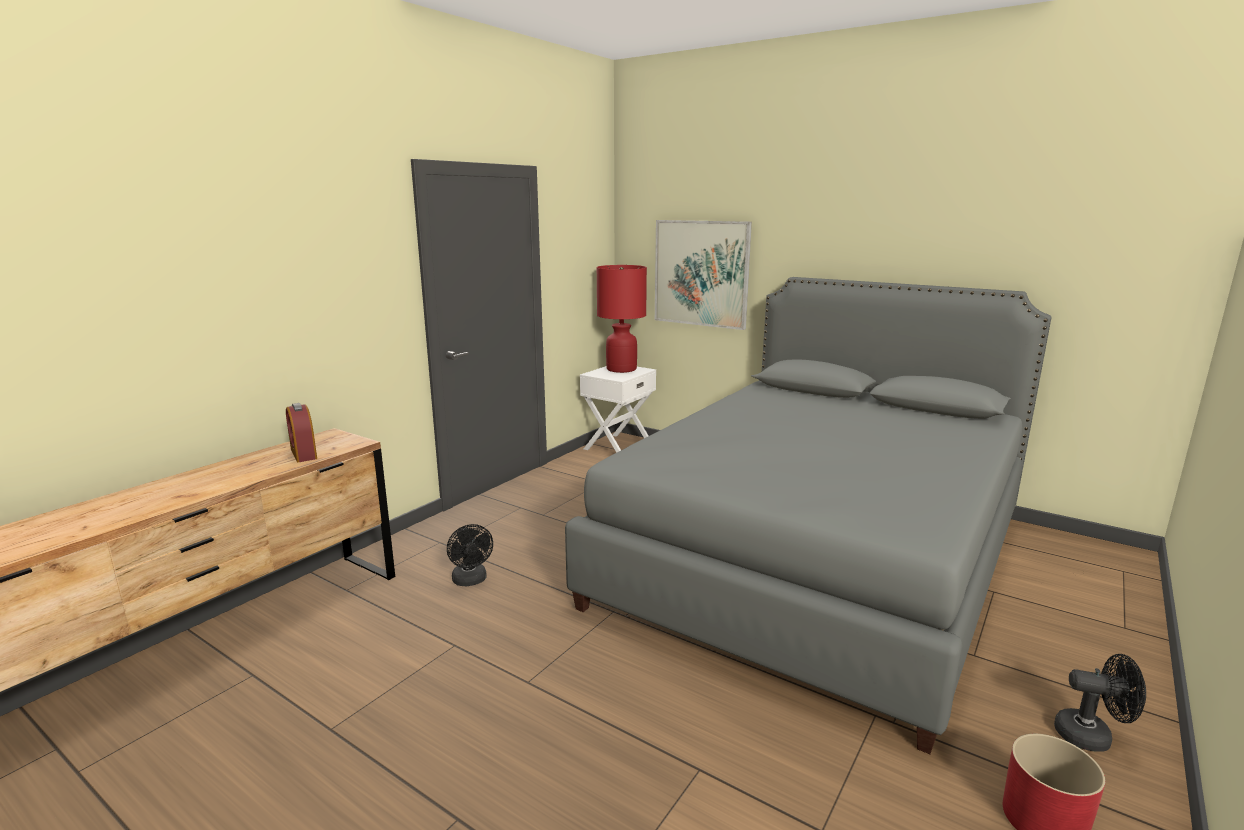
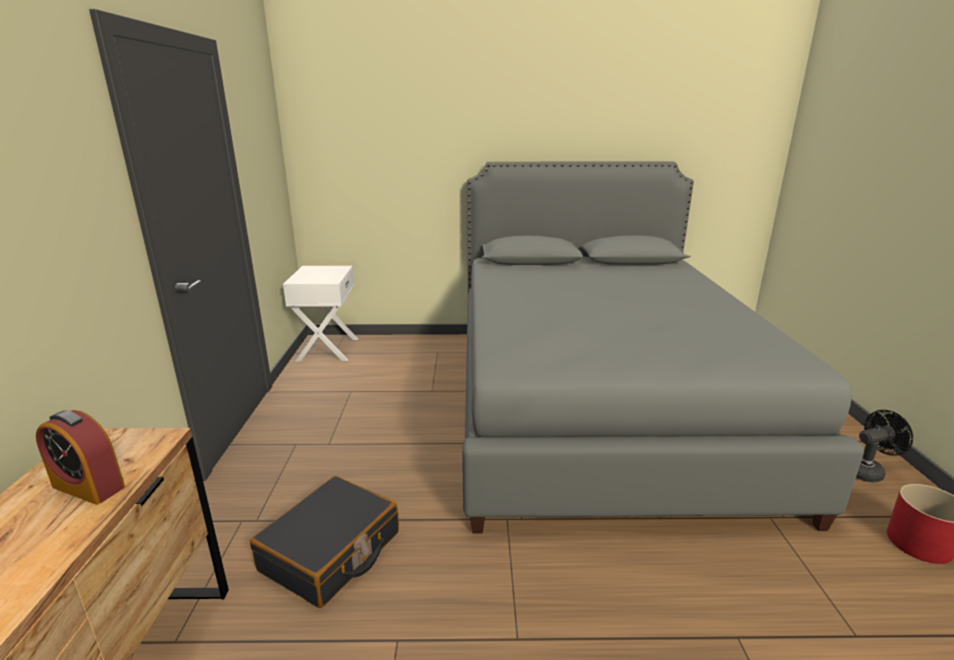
camera: 35 degrees left, 5 degrees up
(471, 581) = (331, 552): black fan -> black suitcase
(621, 369) = (318, 271): red table lamp -> none
(701, 273) = (390, 164): picture -> none

